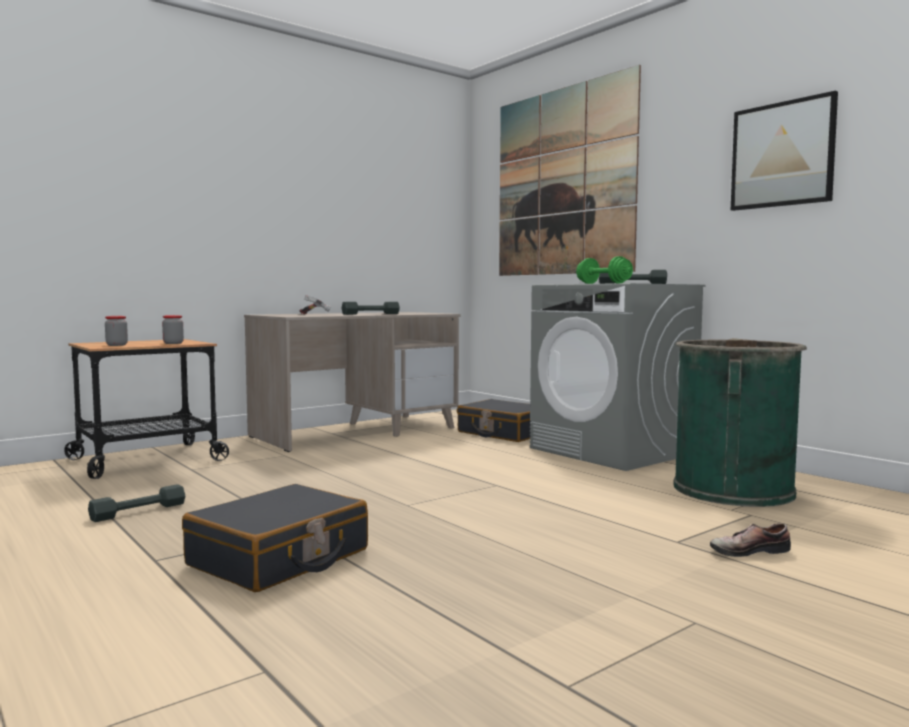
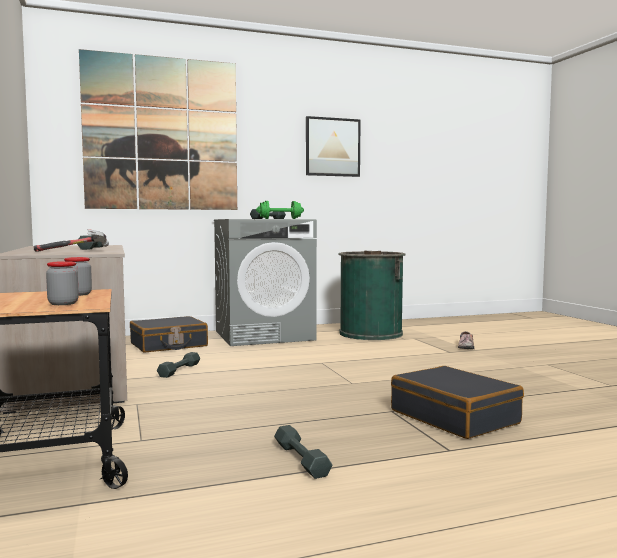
camera: 70 degrees left, 0 degrees up
(404, 449) = (179, 370): none -> grey dumbbell

